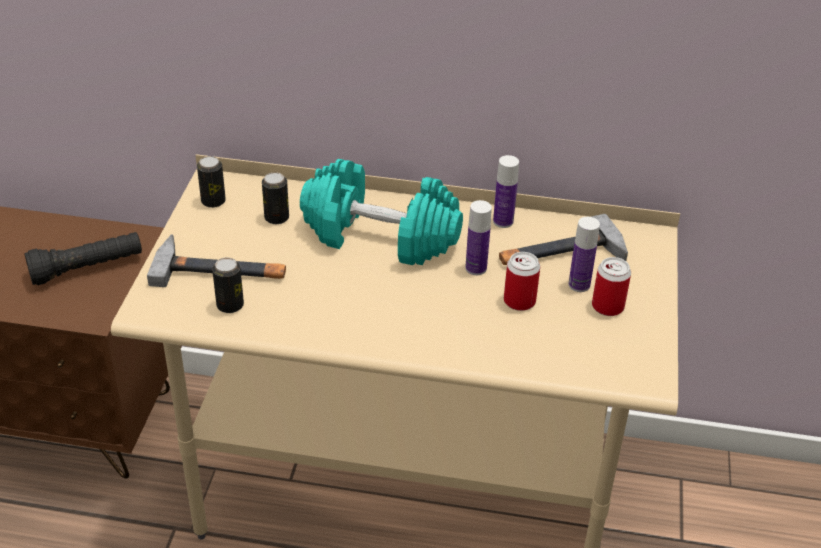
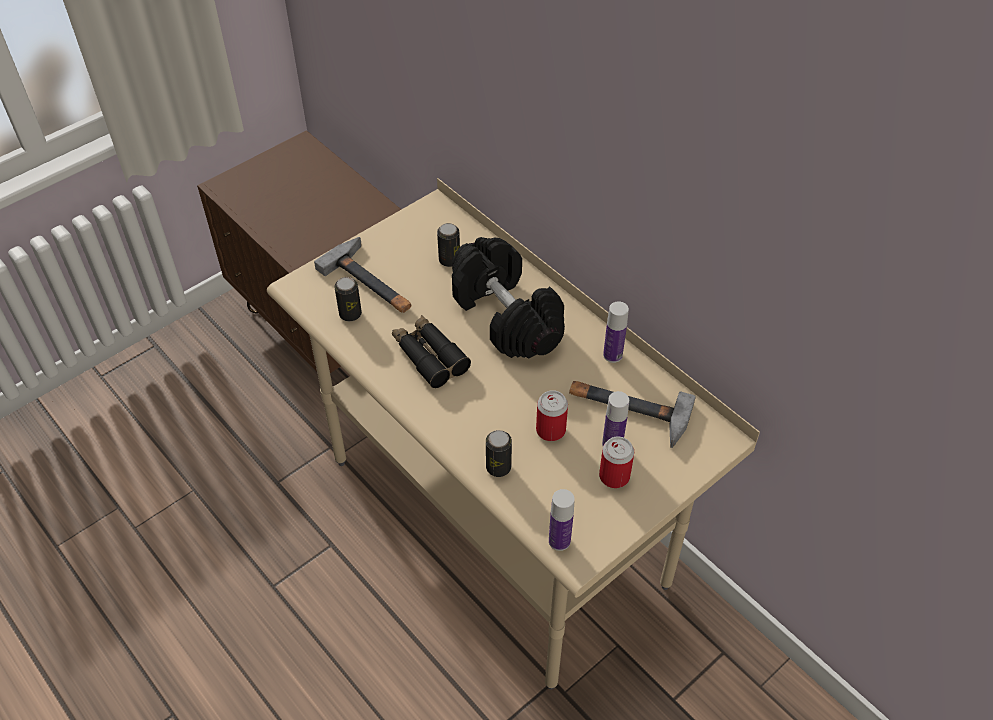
camera: 40 degrees right, 10 degrees up
(87, 268) = (338, 229): black flashlight -> none
(213, 201) = (420, 223): can -> can (498, 467)
(348, 301) = (429, 356): none -> black binoculars
(379, 237) = (505, 316): turquoise dumbbell -> black dumbbell
(476, 268) = (548, 383): bottle -> bottle (559, 541)

